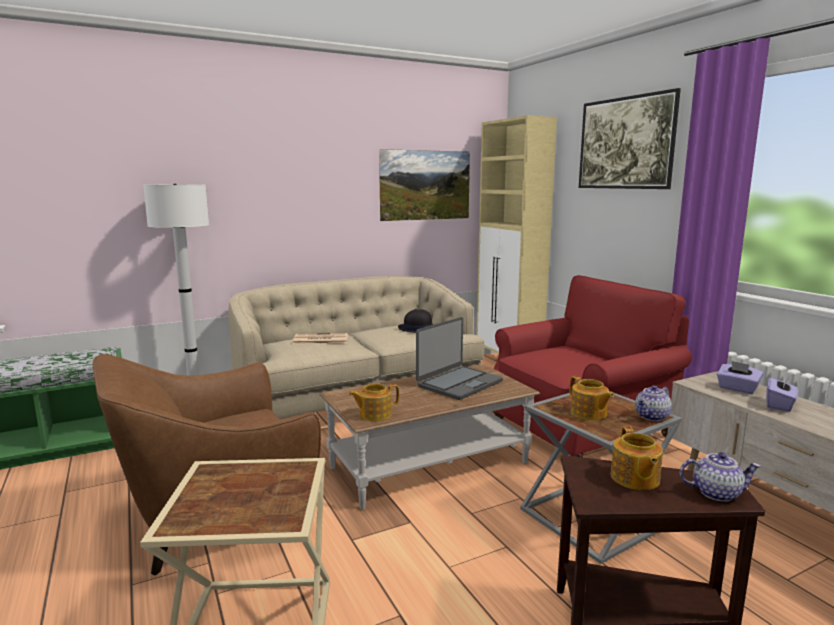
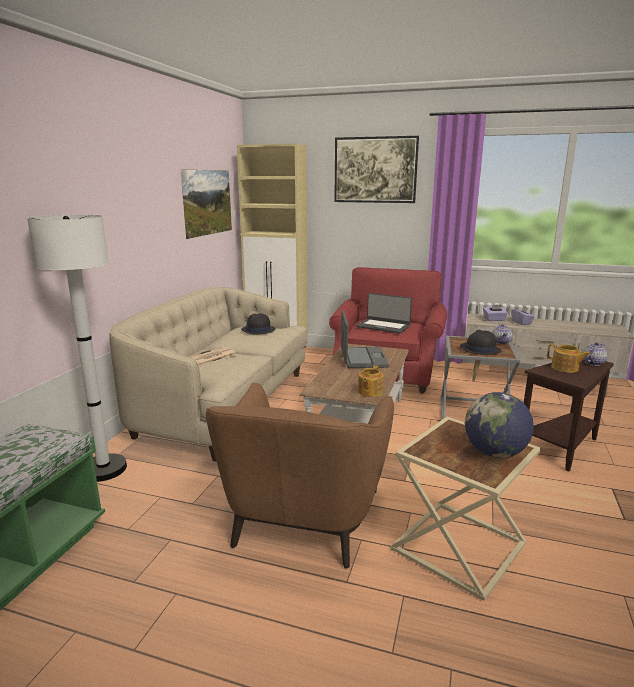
camera: 45 degrees left, 5 degrees up
(251, 511) = (495, 453): none -> globe
(557, 357) = (383, 326): none -> laptop
(588, 413) = (479, 349): teapot -> black hat

